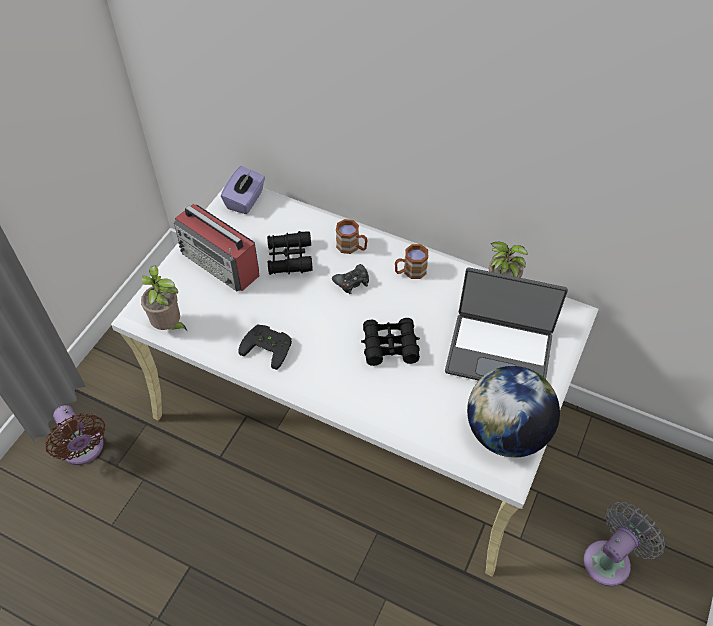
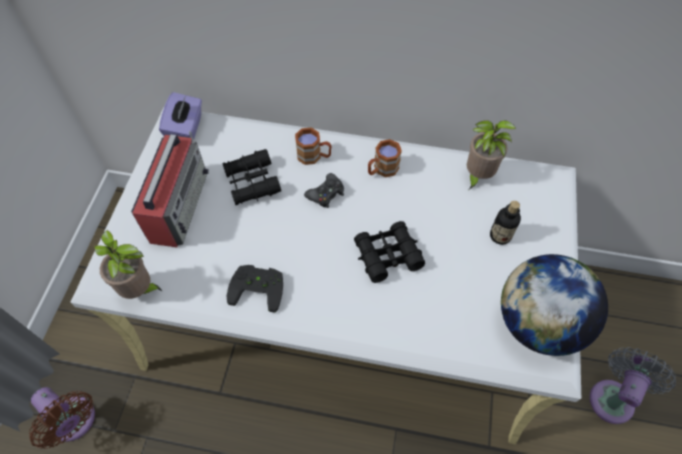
camera: 15 degrees left, 5 degrees up
(221, 264) = (179, 205): radio -> radio turned 105 degrees counterclockwise
(499, 352) = (500, 236): laptop -> bottle

